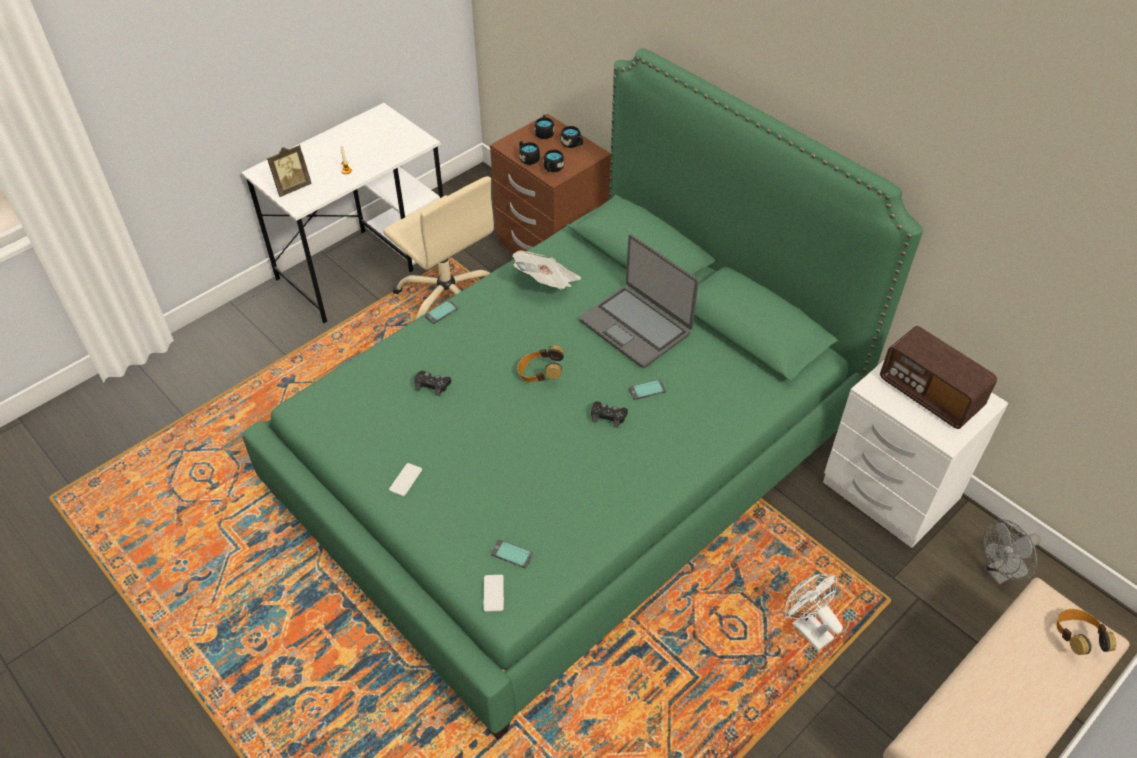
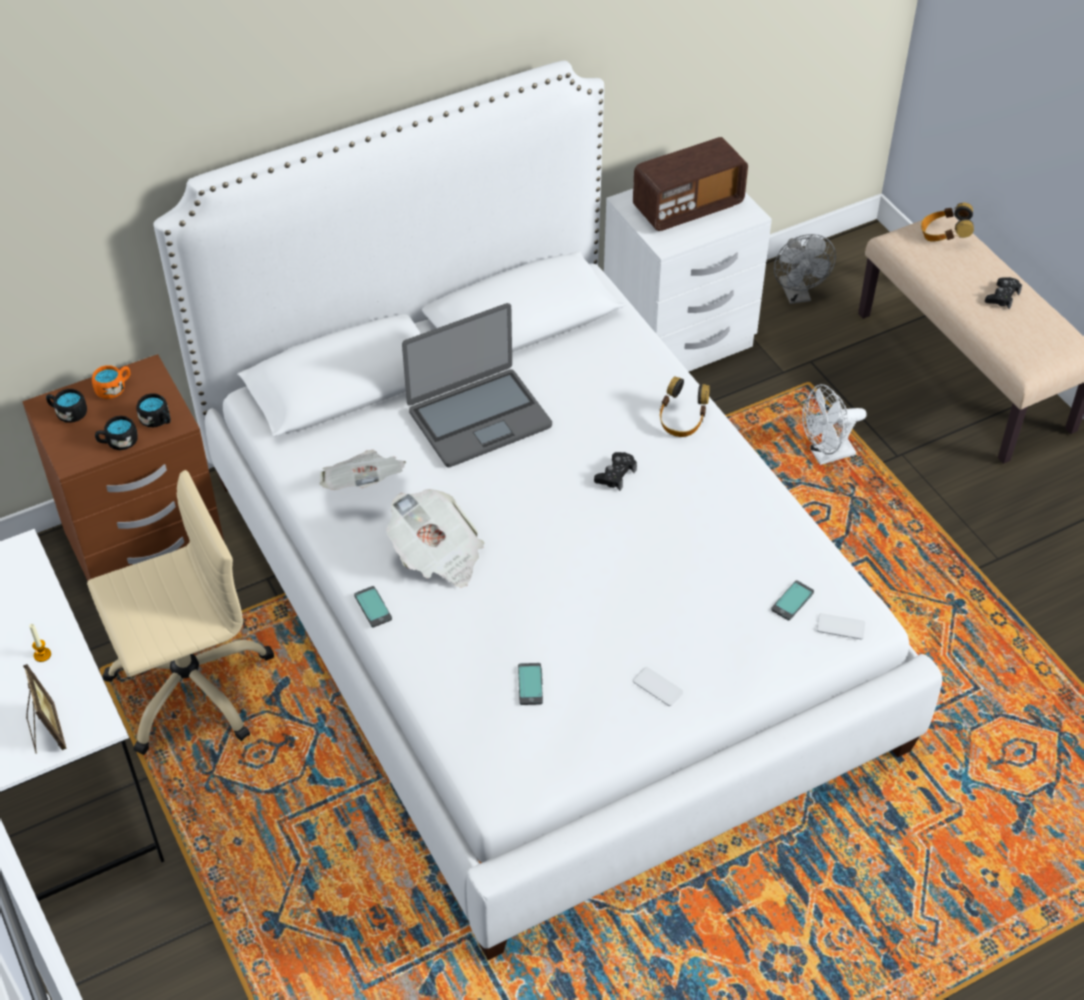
camera: 75 degrees left, 0 degrees up
(432, 385) = (510, 634): black game controller -> black game controller (1002, 296)
(495, 333) = (437, 555): none -> newspaper
(540, 374) = (528, 523): headphones -> headphones (682, 421)
(568, 459) = (540, 607): green bed -> white bed
(572, 144) = (114, 388): black mug -> orange mug
(647, 390) = (586, 432): phone -> phone (530, 684)

